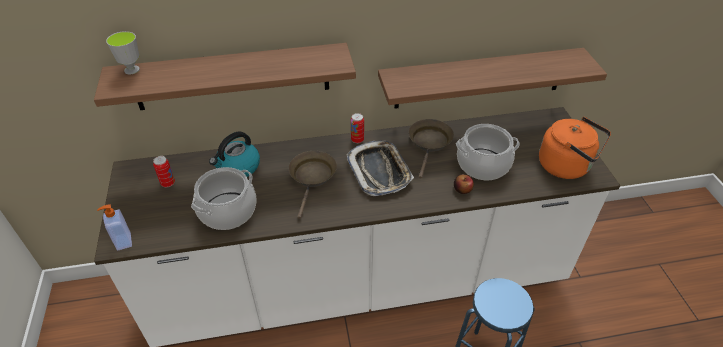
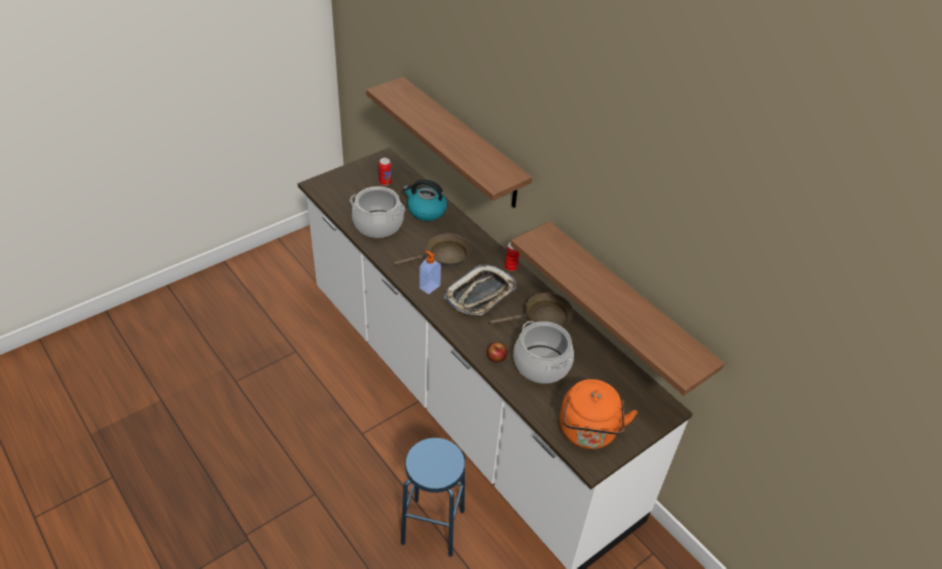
camera: 60 degrees right, 0 degrees up
(123, 241) = (320, 187): soap dispenser -> soap dispenser (429, 286)
(132, 70) = (408, 89): cup -> none

